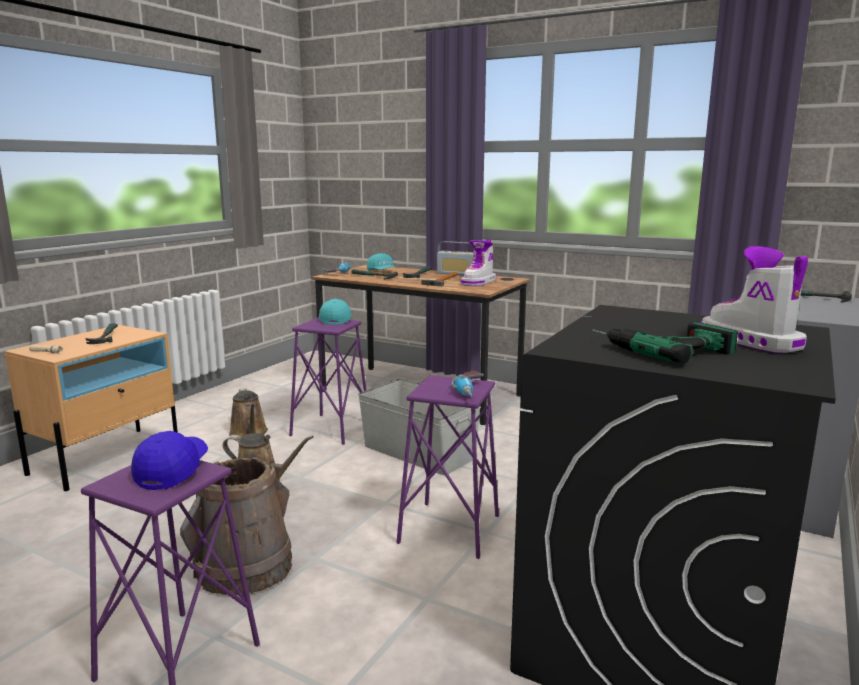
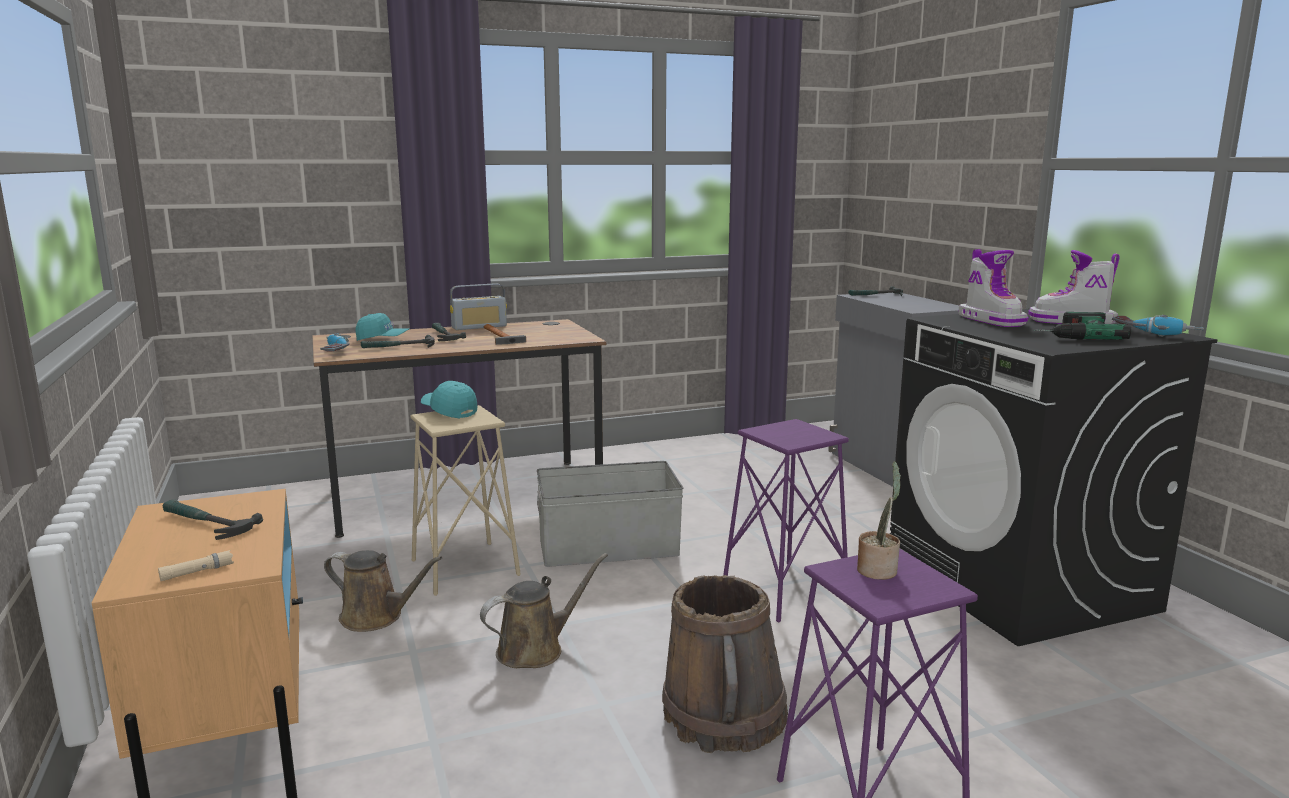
camera: 50 degrees left, 0 degrees up
(172, 471) = (878, 570): blue cap -> potted plant
(331, 429) = (464, 568): purple stool -> beige stool
(470, 392) = (813, 431): power drill -> power drill (1154, 334)
(479, 282) = (543, 331): boot -> boot (991, 320)

